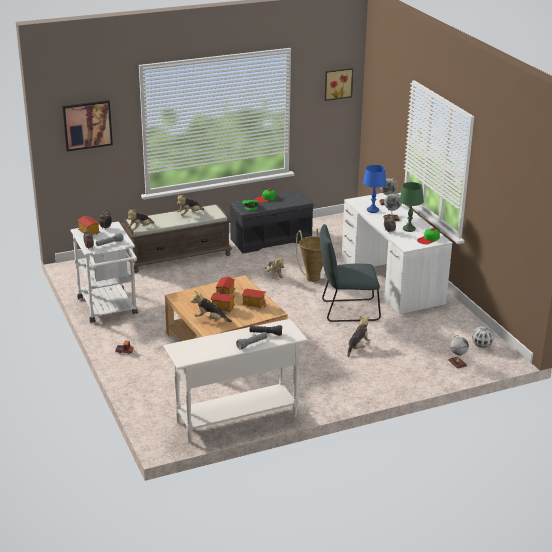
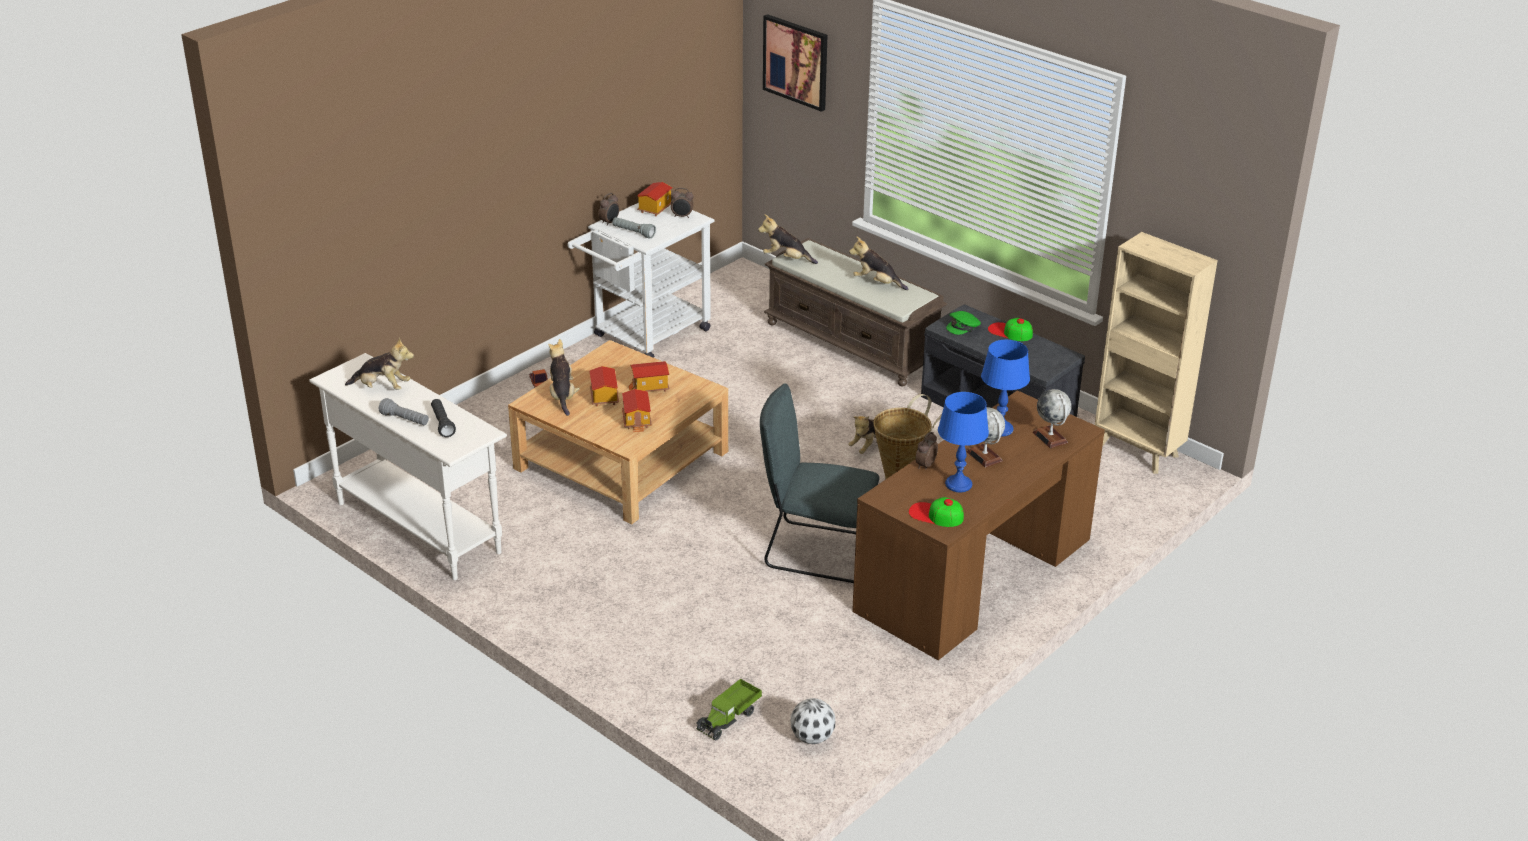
camera: 65 degrees right, 5 degrees up
(330, 221) = (1138, 452): none -> beige bookcase
(337, 83) = (1209, 191): picture -> none
(347, 310) = (817, 551): grey chair -> grey chair turned 45 degrees counterclockwise
(358, 347) = (701, 592): plush toy -> plush toy (382, 388)
(391, 280) = (972, 574): white desk -> brown desk
(409, 229) = (959, 484): green table lamp -> blue table lamp
(457, 363) = (729, 718): globe -> toy truck

